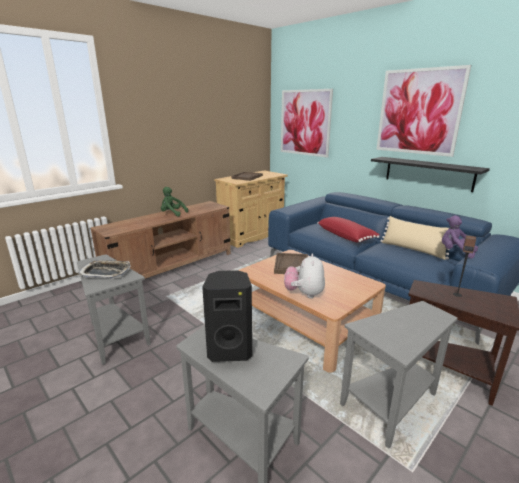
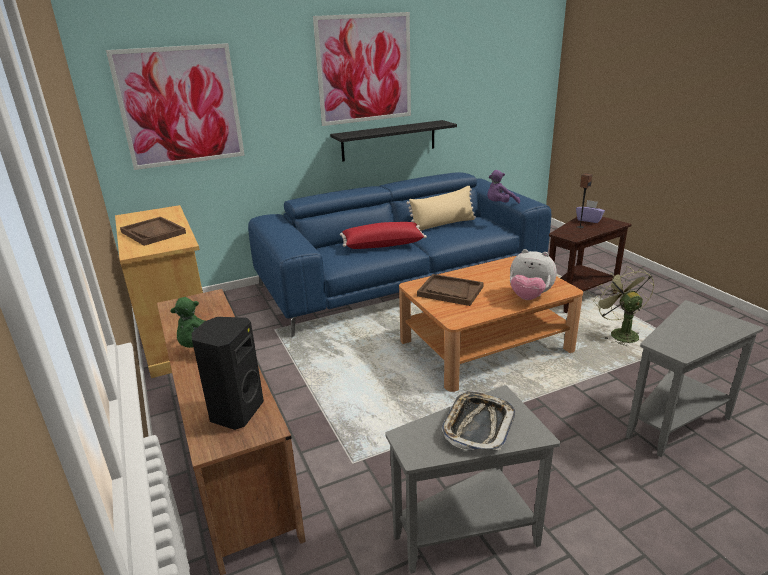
camera: 70 degrees left, 5 degrees up
(230, 350) = (687, 333): black speaker -> black speaker (235, 412)
(390, 406) = (619, 333): grey side table -> green fan
(489, 299) = (589, 220): none -> purple tissue box

